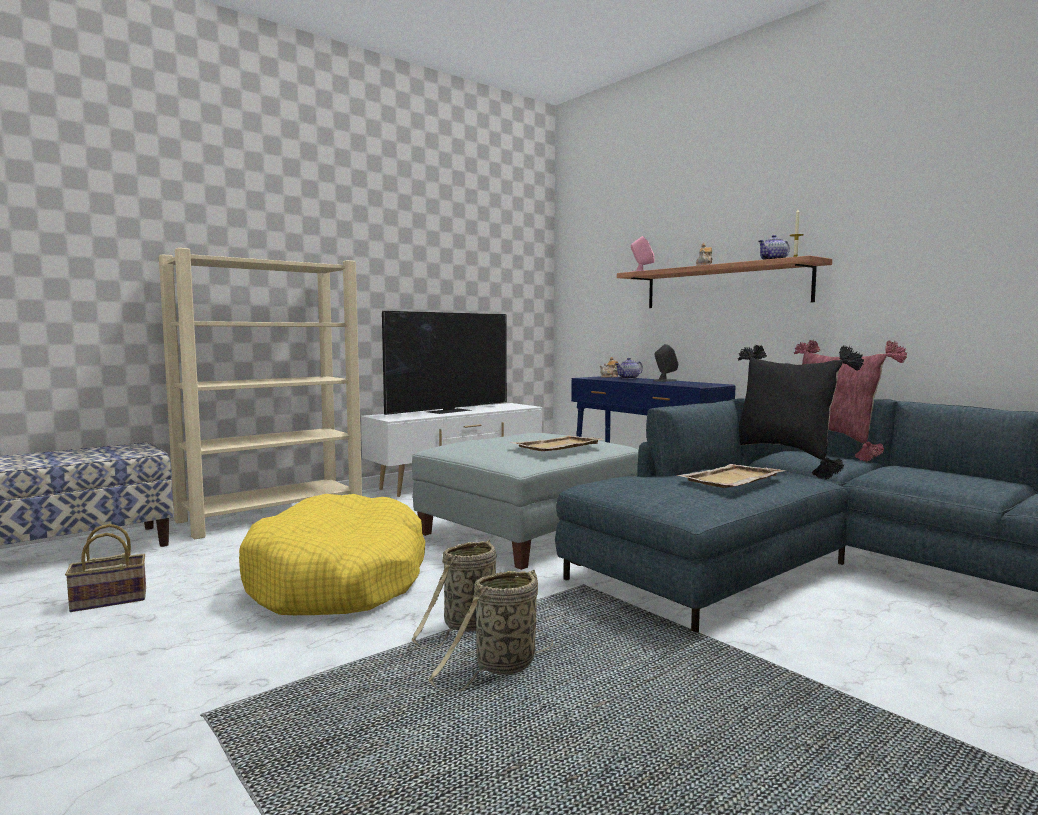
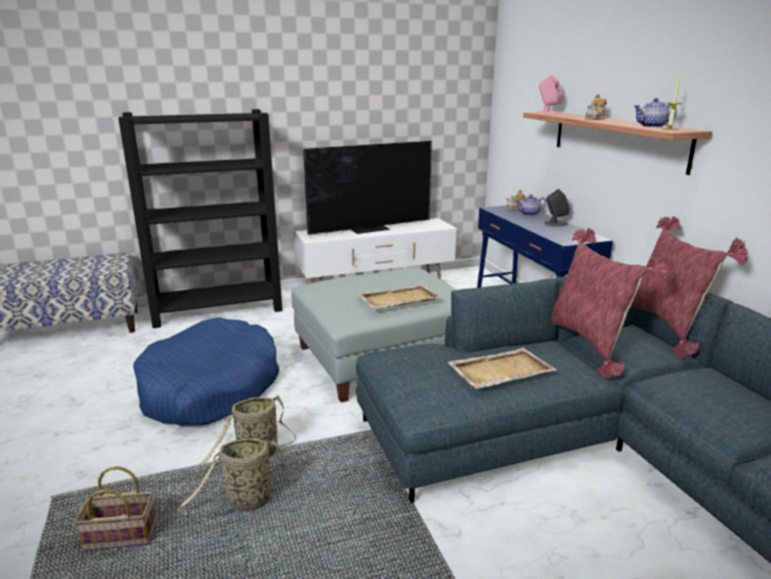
camera: 20 degrees right, 15 degrees up
(107, 601) = (68, 381): basket -> basket (118, 537)
(272, 514) = (217, 308): beige bookcase -> black bookcase
(339, 580) = (210, 389): yellow dog bed -> blue dog bed
(784, 468) = (588, 353): black pillow -> red pillow

